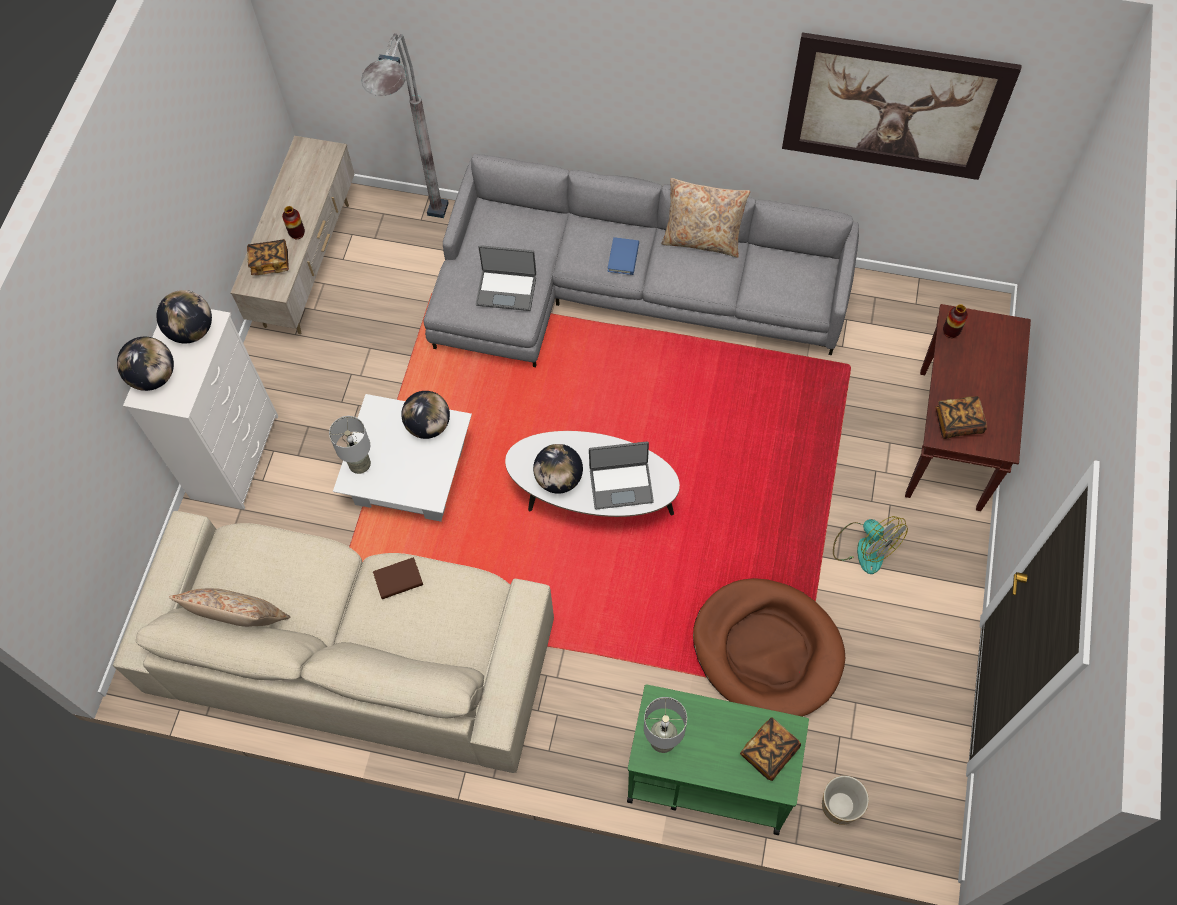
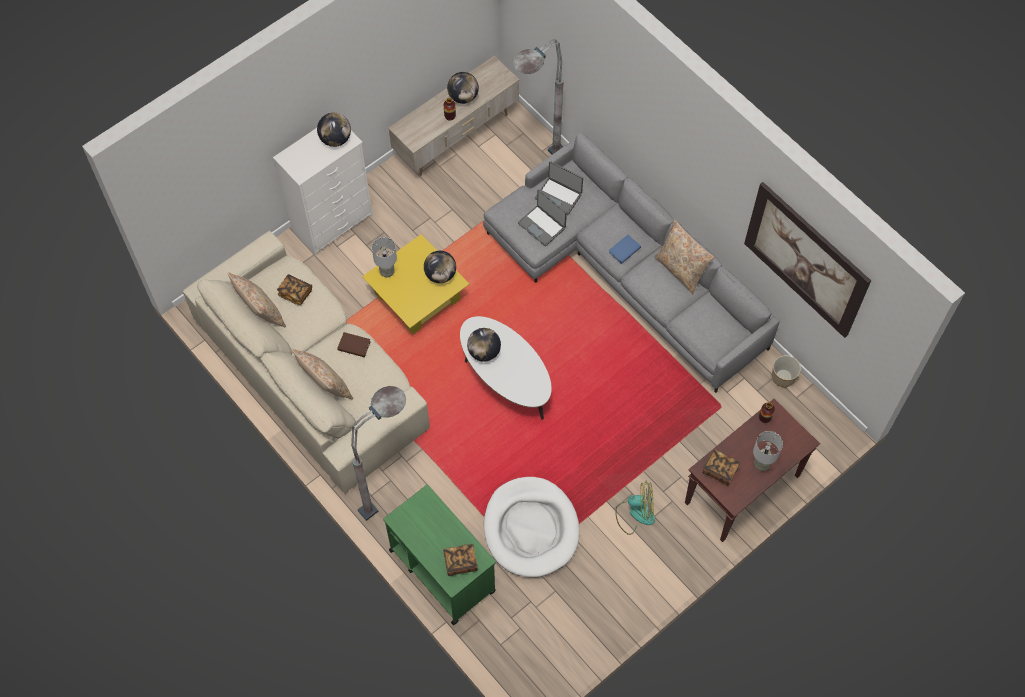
camera: 35 degrees right, 0 degrees up
(154, 377) = (298, 152): globe -> globe (463, 97)
(270, 263) = (422, 124): book -> book (295, 293)
(402, 655) = (325, 386): none -> beige pillow
(410, 474) = (417, 296): white coffee table -> yellow coffee table
(572, 727) = (393, 492): none -> grey floor lamp
(621, 484) = (515, 378): laptop -> laptop (558, 196)
(663, 740) = (412, 518): grey table lamp -> grey table lamp (761, 464)
(767, 650) = (531, 528): brown dog bed -> white dog bed
(841, 805) = (500, 636): planter -> planter (783, 377)
(864, 547) = (635, 513): fan -> fan turned 90 degrees counterclockwise

